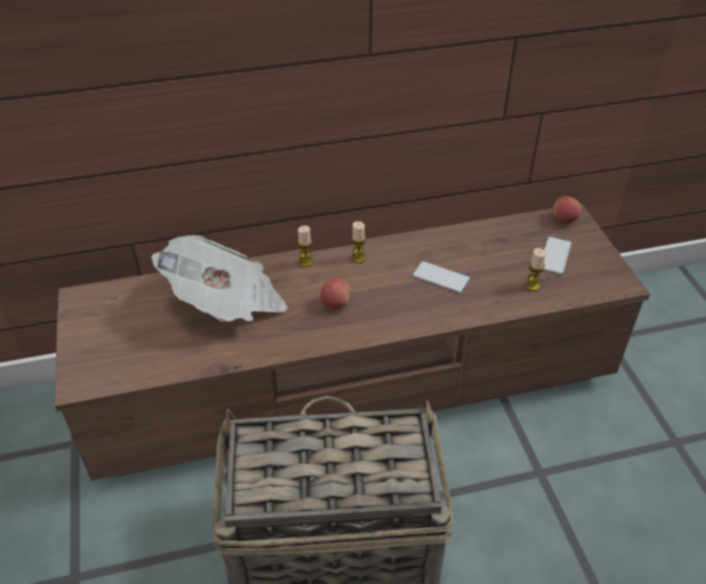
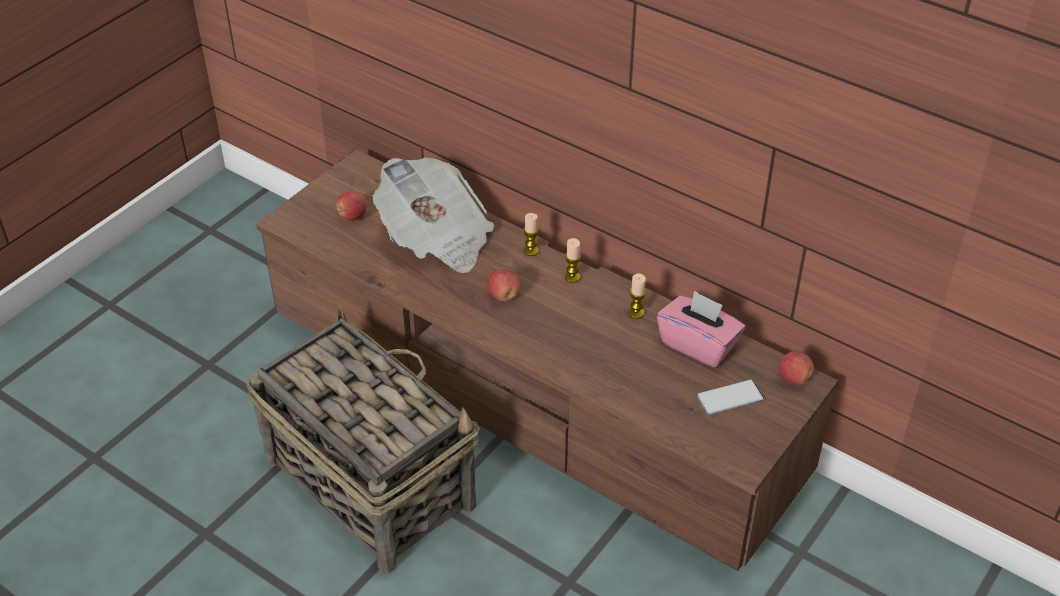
camera: 50 degrees right, 0 degrees up
(135, 337) = (352, 216): none -> apple
(441, 277) = (608, 339): phone -> none
(491, 240) = (698, 345): none -> pink tissue box
(532, 285) = (668, 402): candle -> candle (636, 313)

